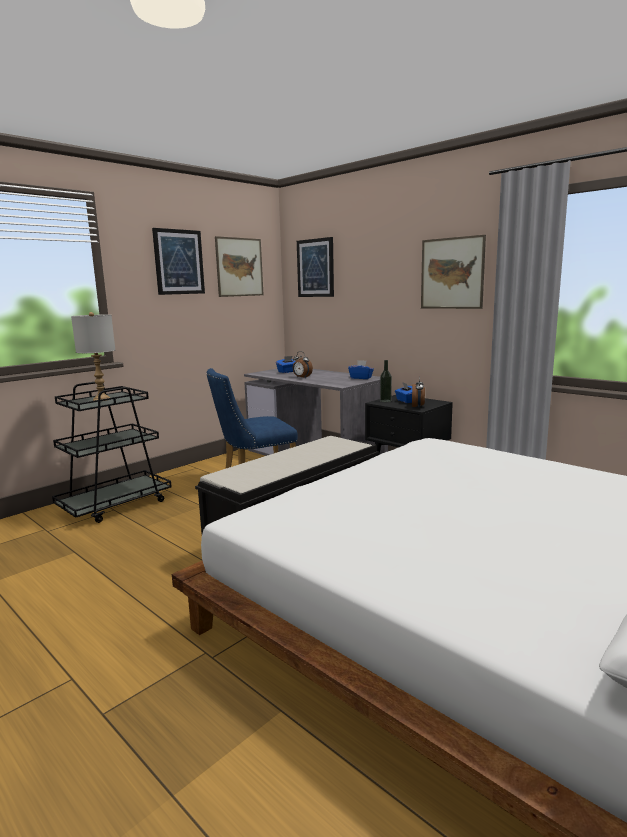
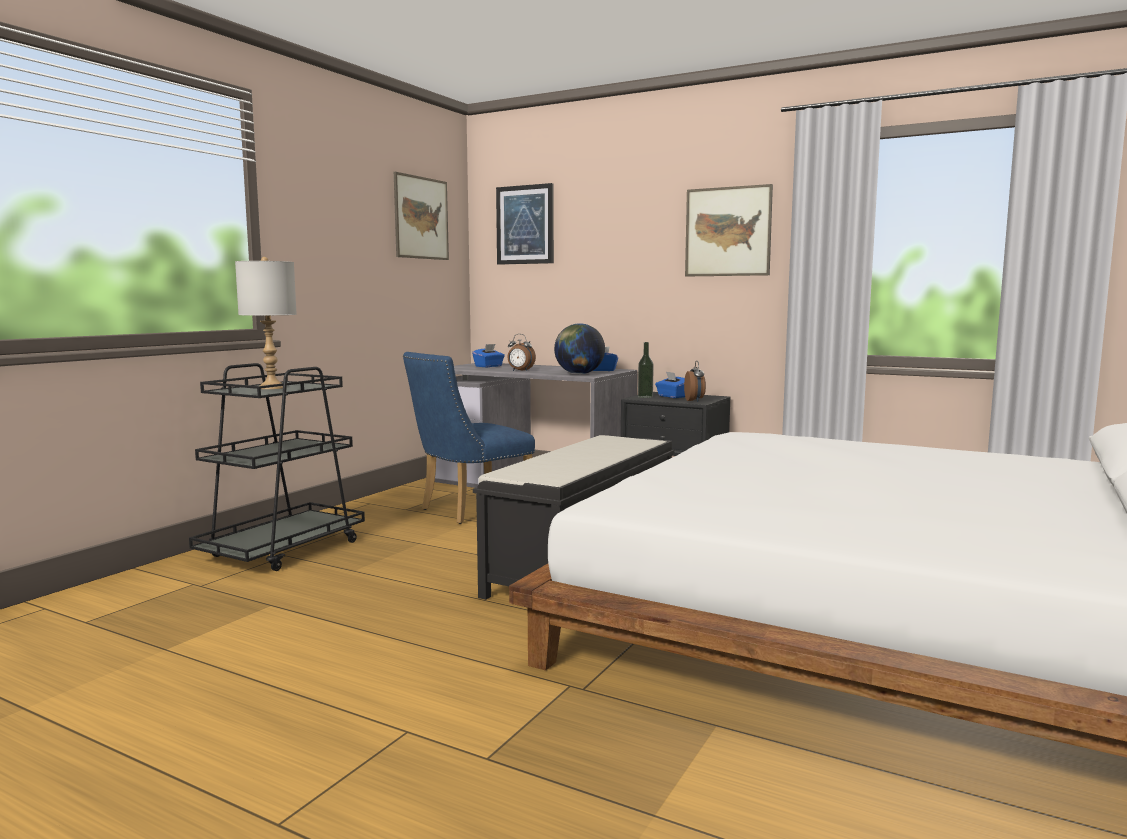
camera: 15 degrees left, 5 degrees down
(178, 262) = (350, 202): picture -> none
(338, 382) = (579, 374): none -> globe

